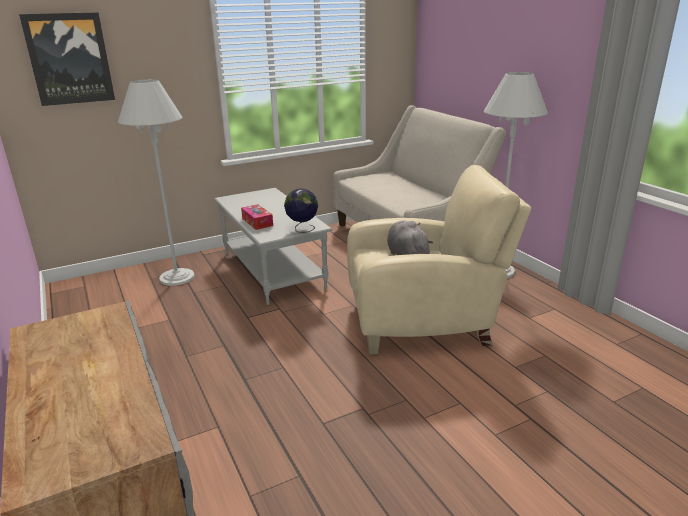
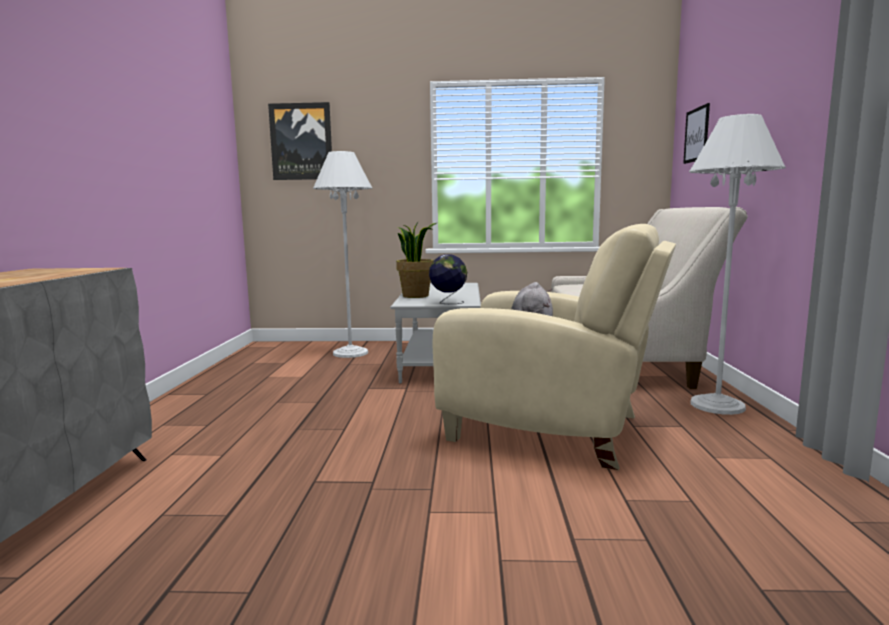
camera: 30 degrees right, 15 degrees down
(257, 222) = (416, 296): tissue box -> potted plant
(446, 51) = (696, 135): none -> picture

